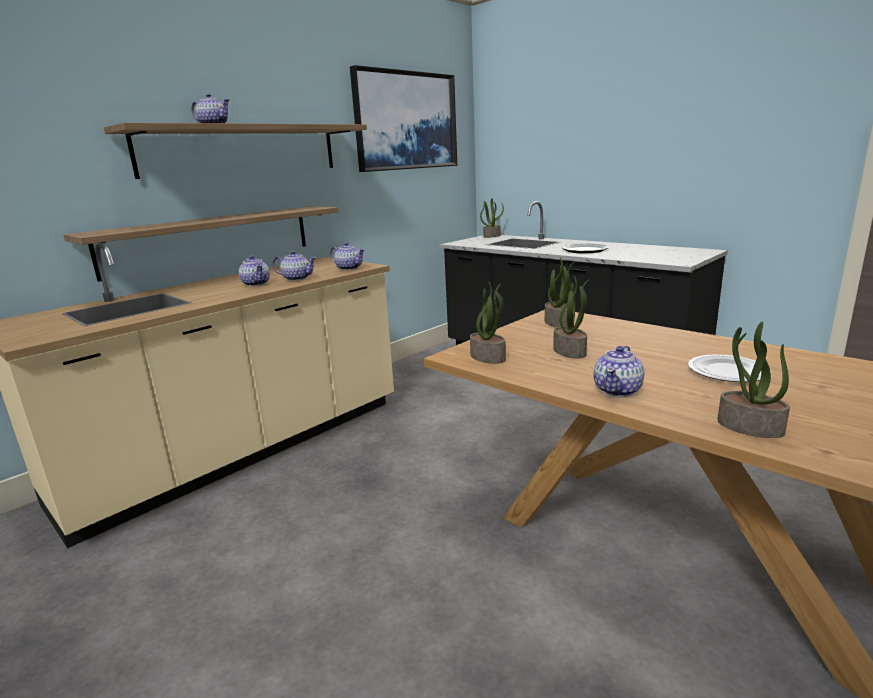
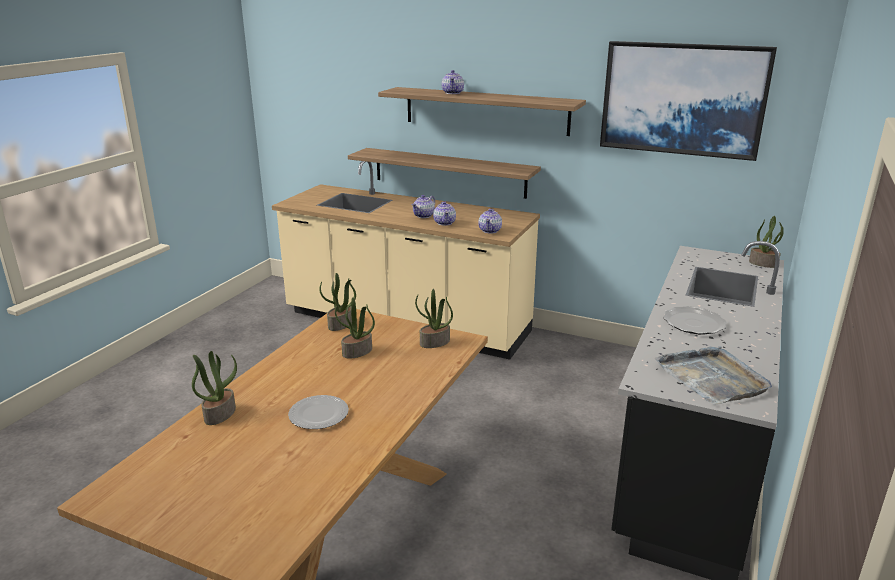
camera: 70 degrees right, 5 degrees up
(618, 390) = (280, 372): teapot -> none
(670, 253) = (712, 378): none -> grey tray

